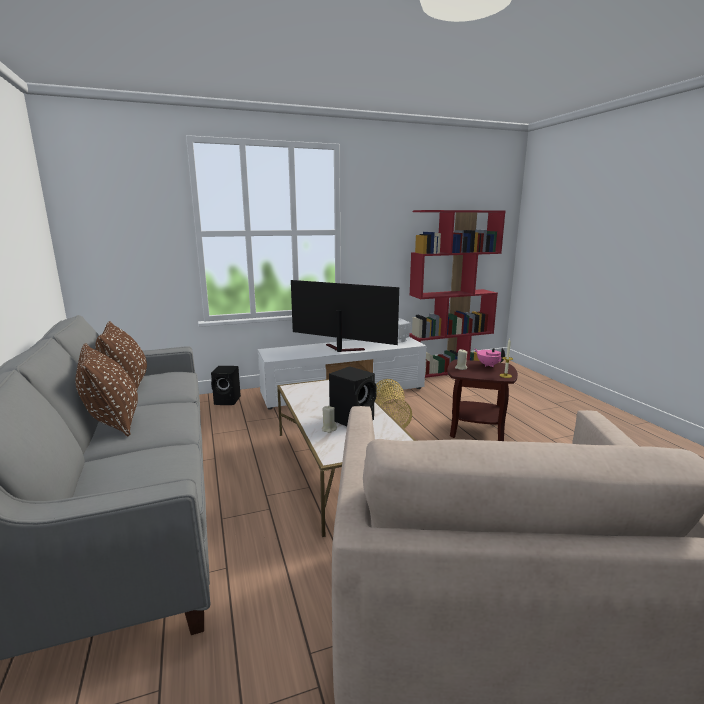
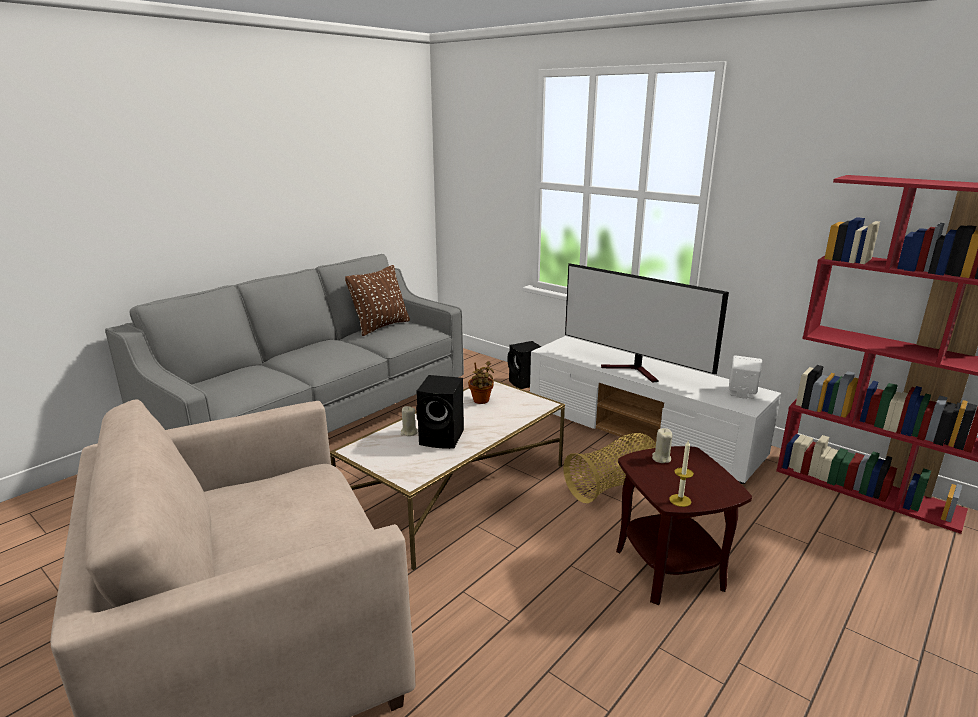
camera: 60 degrees right, 5 degrees up
(113, 422) = (311, 347): brown pillow -> none
(312, 395) = (481, 401): none -> potted plant
(340, 349) = (635, 371): television -> television turned 135 degrees clockwise
(488, 365) = (711, 478): pink teapot -> none

